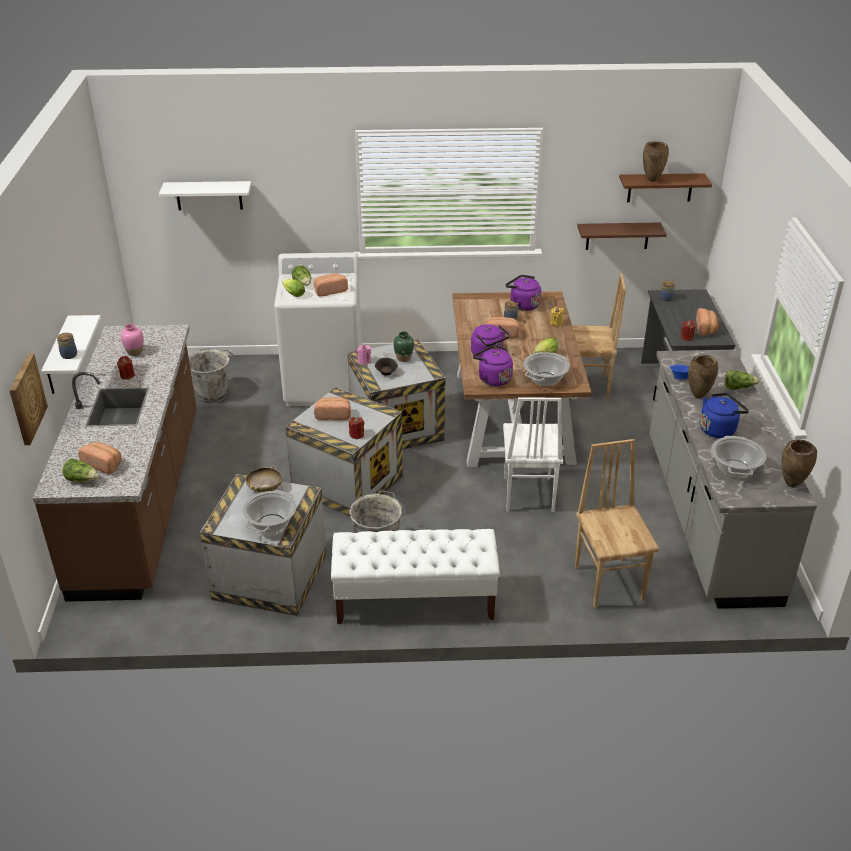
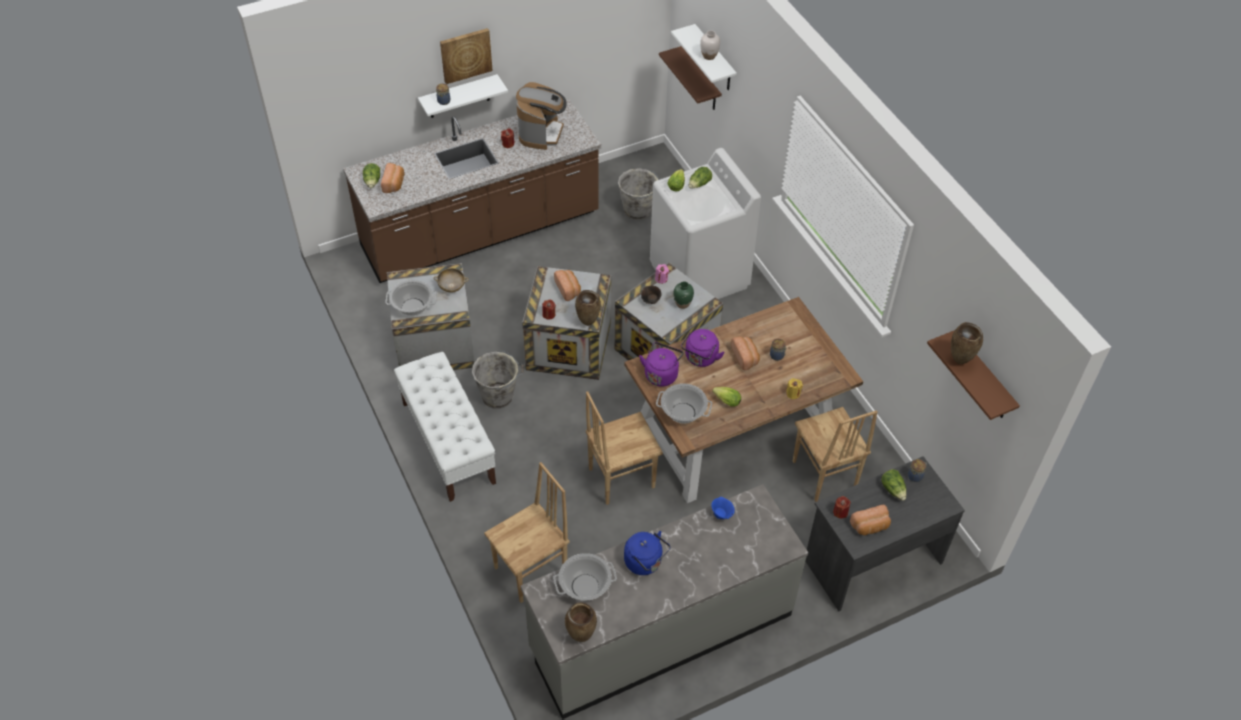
camera: 65 degrees right, 15 degrees up
(26, 399) = (378, 108): picture -> picture (465, 55)
(135, 352) = (541, 133): pink vase -> coffee machine
(215, 186) = (709, 56): none -> white vase
(330, 291) = (698, 206): bread -> none
(522, 305) = (811, 357): purple kettle -> none
(527, 494) = (620, 477): white chair -> brown chair
(617, 236) = (942, 384): brown shelf -> brown shelf (700, 80)
(698, 396) = (695, 535): brown vase -> brown vase (588, 323)
(738, 387) = (731, 567): lettuce -> lettuce (893, 489)

